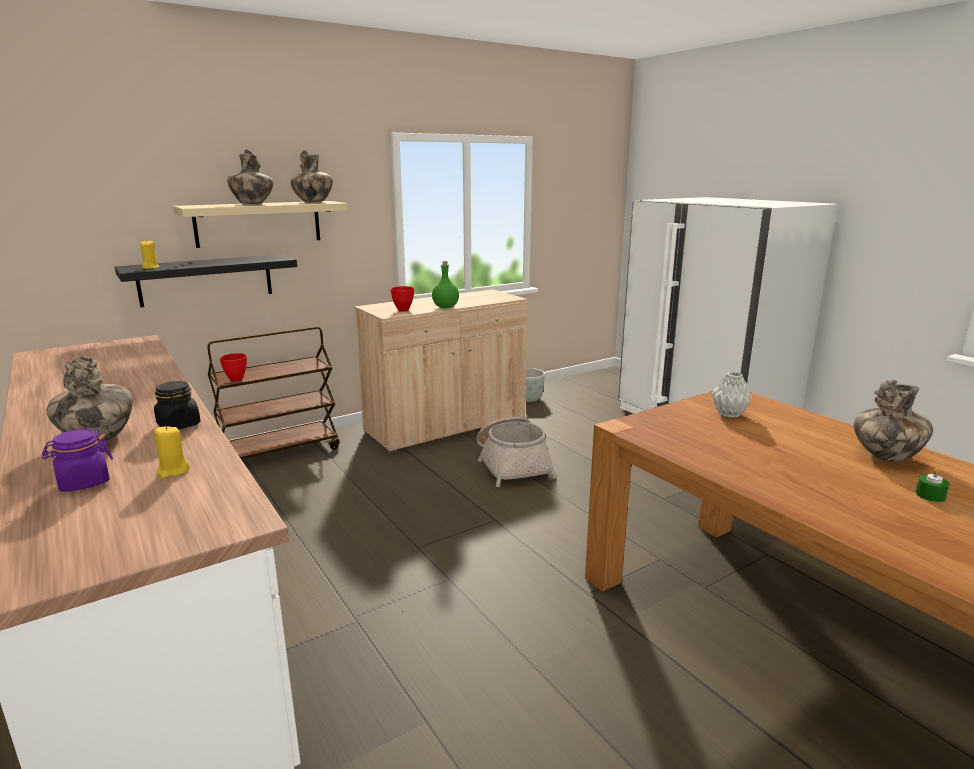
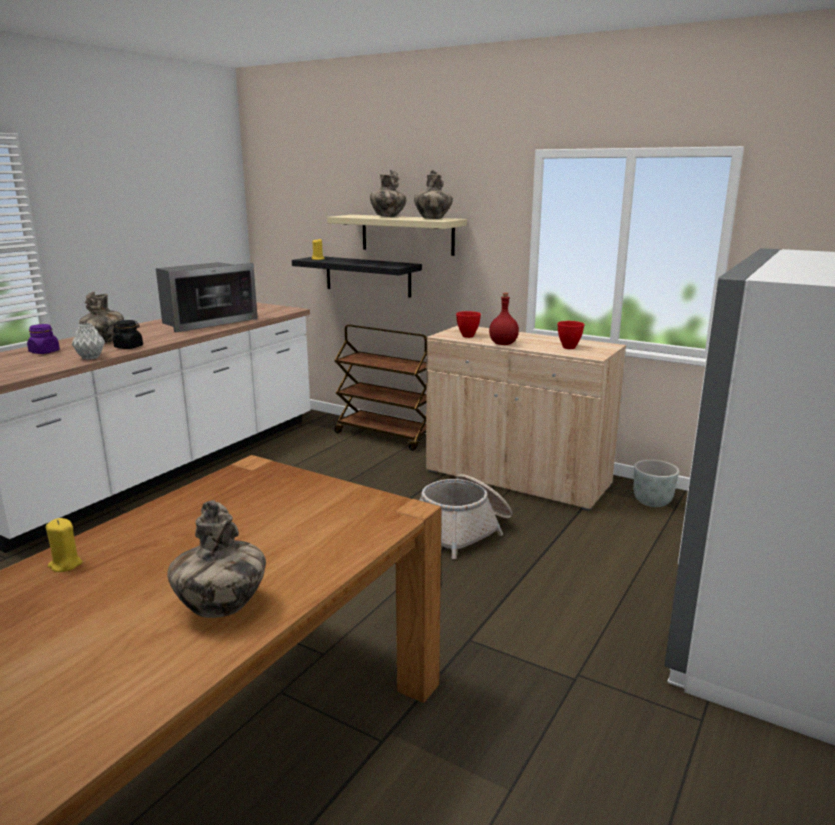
camera: 65 degrees right, 0 degrees up
(107, 378) = (206, 321): none -> microwave
(173, 471) = (58, 360): yellow candle -> yellow candle (65, 565)
(237, 379) = (353, 359): red bowl -> red bowl (569, 347)
(445, 307) = (503, 344): green bottle -> red bottle
(729, 414) = (323, 510): grey vase -> grey vase (91, 357)
(930, 495) = (100, 630): green candle -> none

